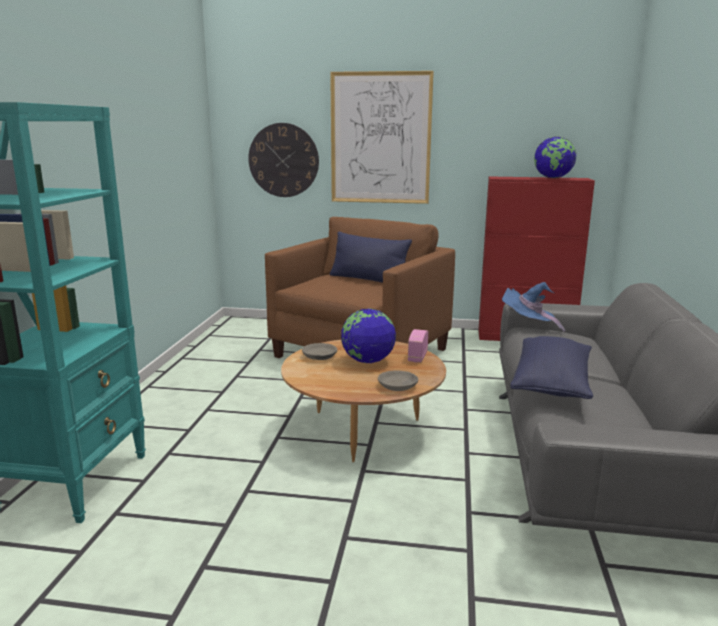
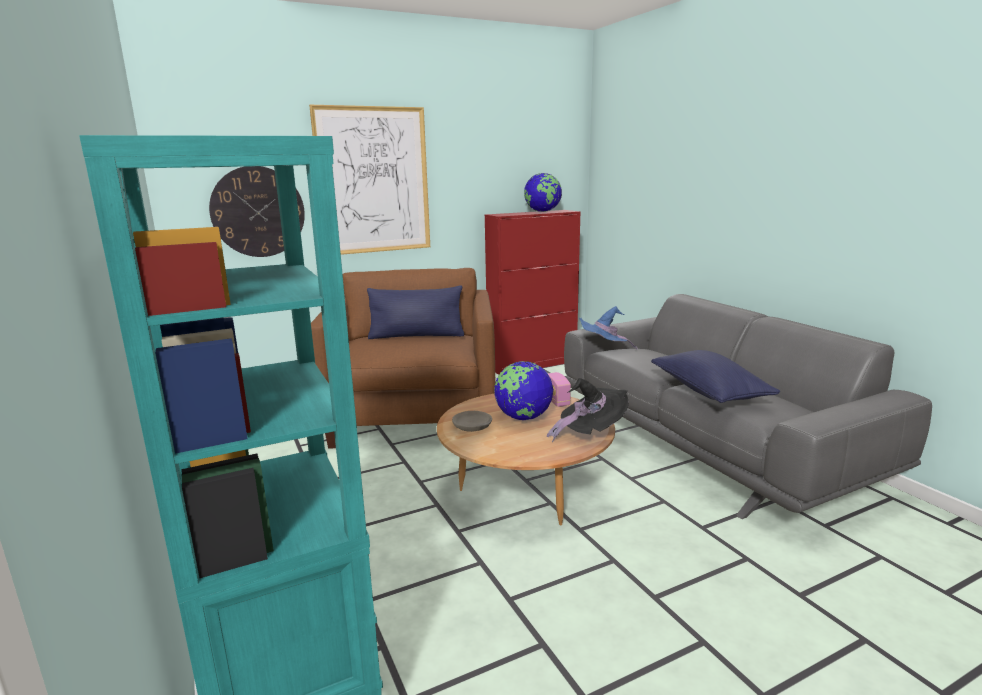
camera: 35 degrees left, 0 degrees up
(398, 386) = (590, 433): grey bowl -> black hat

